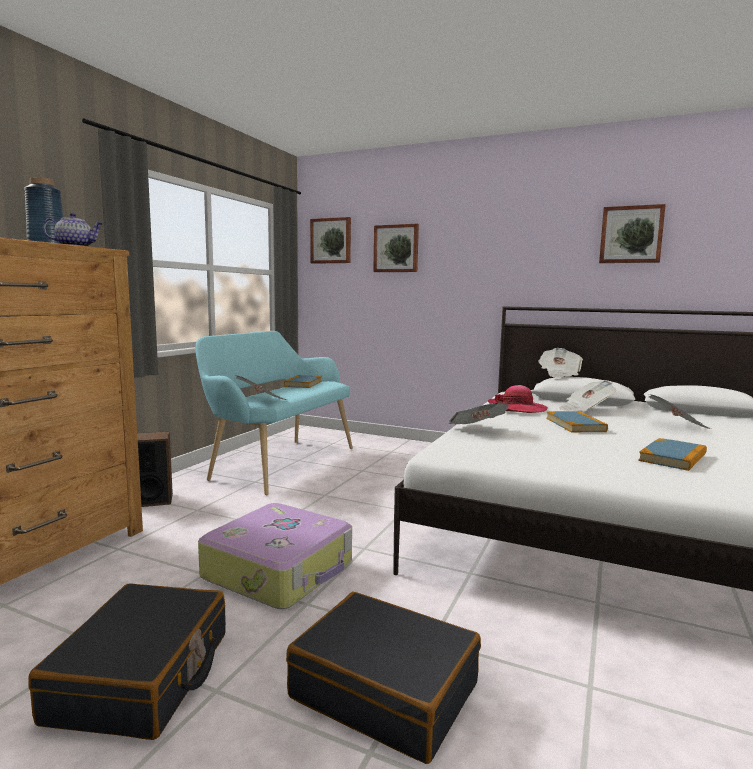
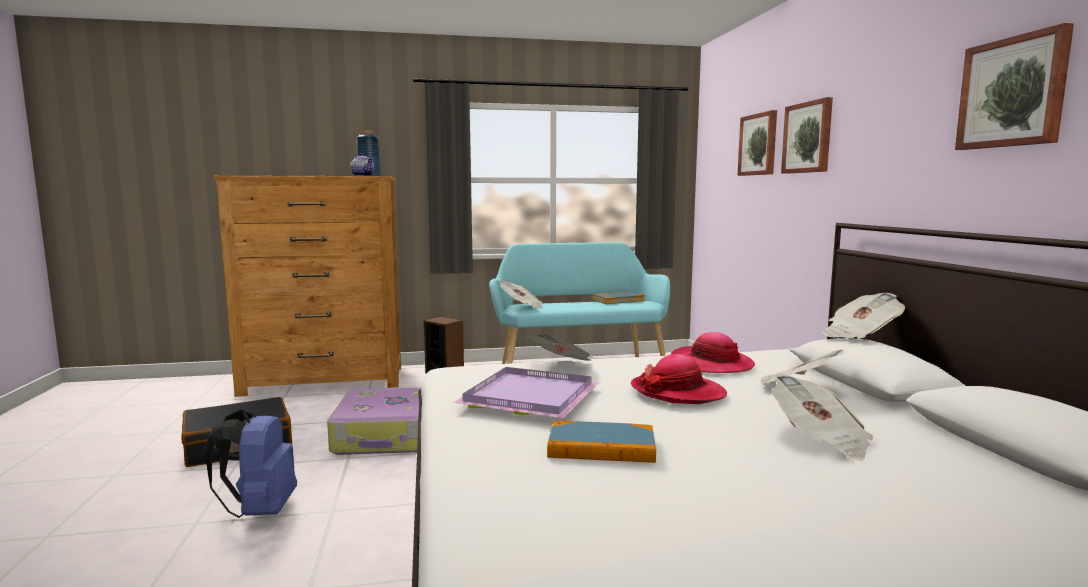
camera: 55 degrees right, 0 degrees up
(331, 241) = (715, 140): picture -> picture (808, 137)
(385, 690) = (260, 510): black suitcase -> blue backpack
(561, 449) = (527, 397): none -> purple tray
(575, 425) = (677, 392): book -> hat

